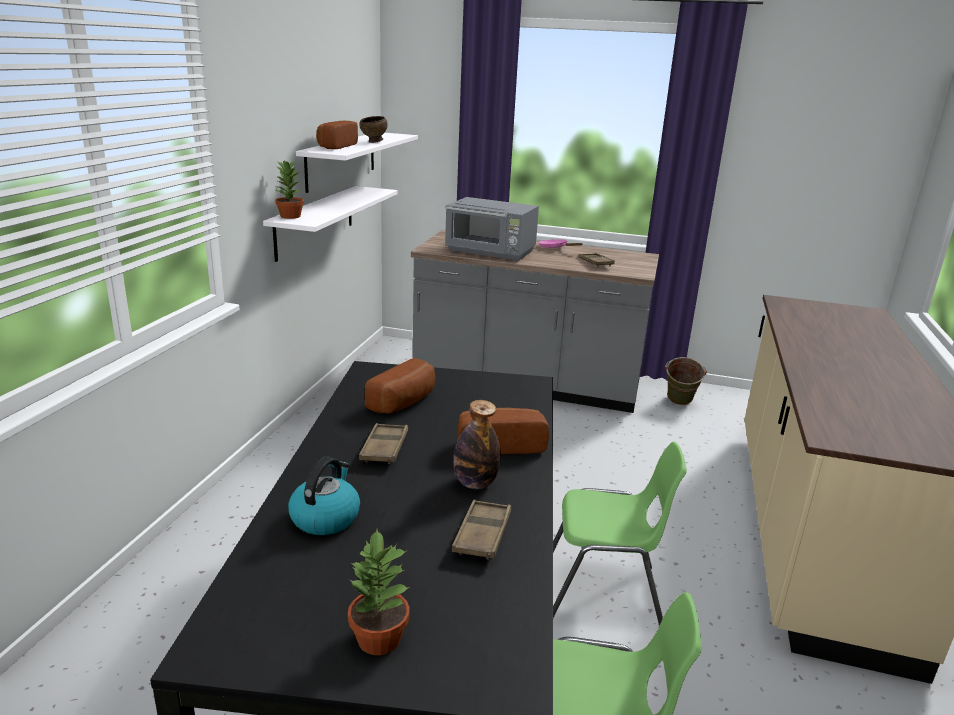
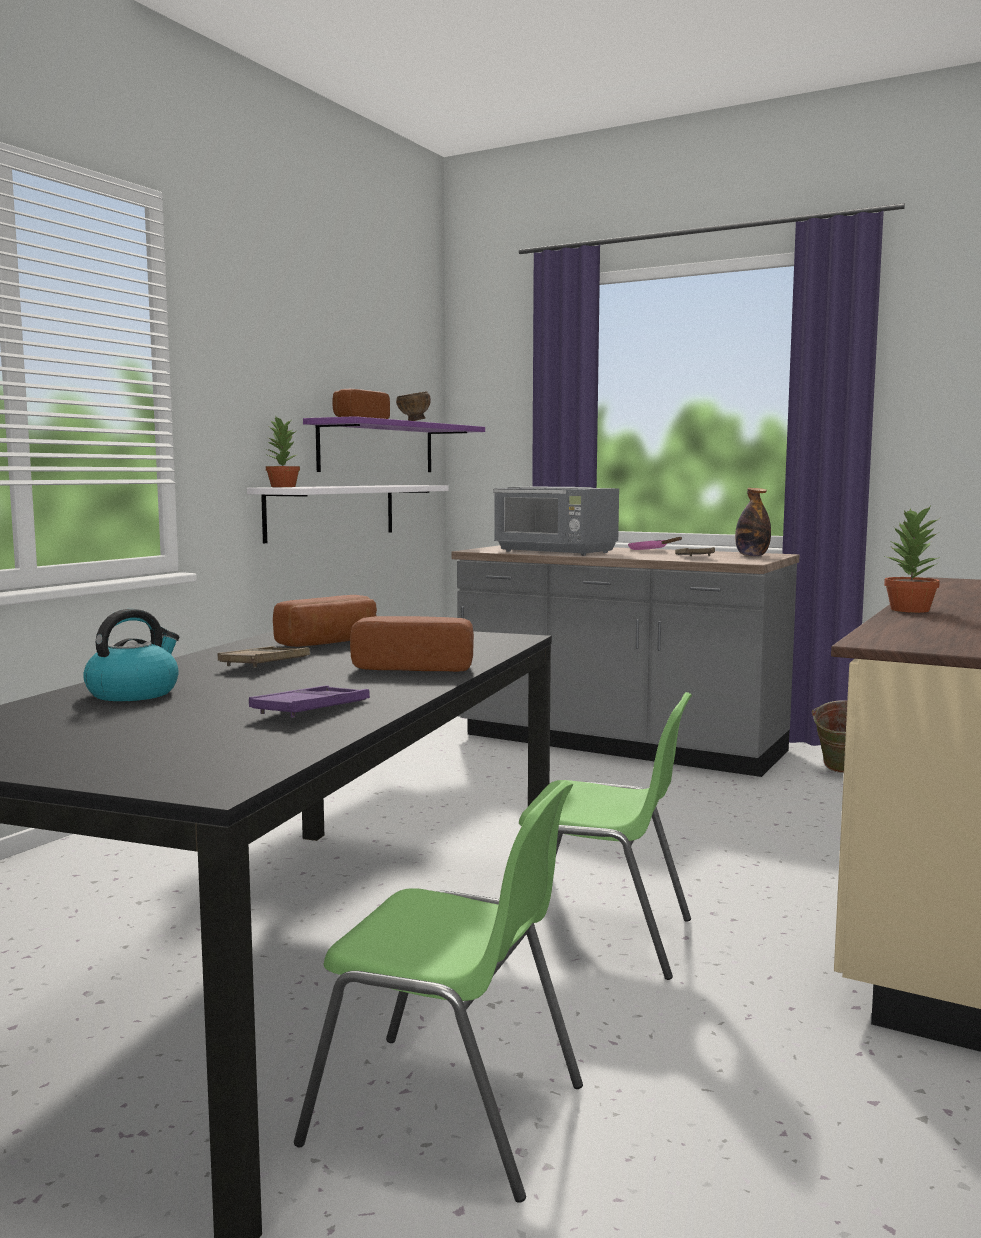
camera: 15 degrees right, 15 degrees down
(341, 160) = (377, 447): white shelf -> purple shelf
(378, 640) = (89, 753): potted plant -> potted plant (909, 610)
(475, 483) = (348, 684): bottle -> bottle (752, 556)
(482, 534) = (311, 709): brown tray -> purple tray

